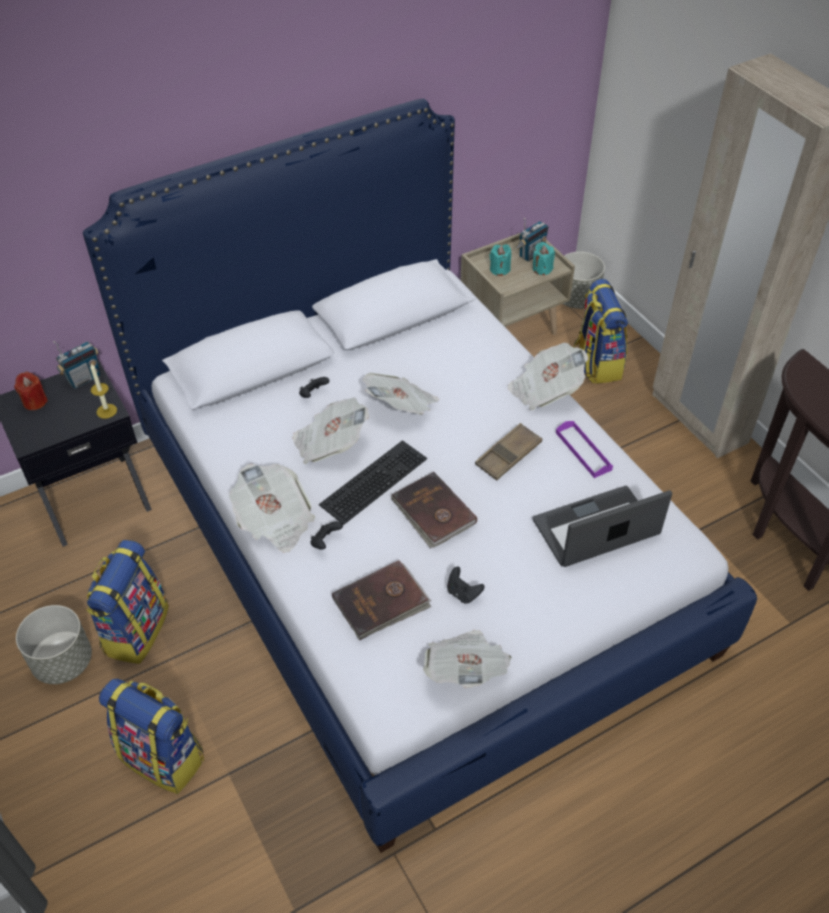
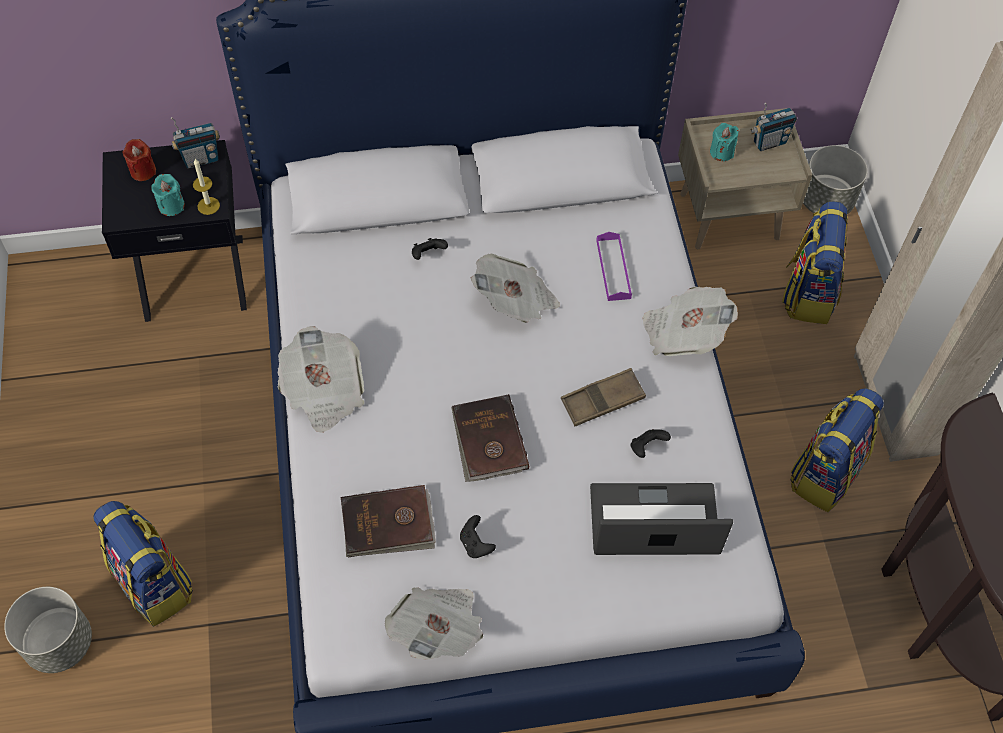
camera: 20 degrees right, 10 degrees up
(63, 661) = (99, 448): grey planter -> grey planter (59, 642)
(135, 629) = (180, 439): backpack -> backpack (825, 473)
(325, 542) = (363, 435): black game controller -> black game controller (646, 447)
(330, 444) = (419, 321): newspaper -> none
(373, 479) = (444, 379): keyboard -> none
(542, 269) = (772, 166): turquoise candle -> turquoise candle (171, 206)
(583, 451) = (688, 424): purple tray -> purple tray (613, 269)

